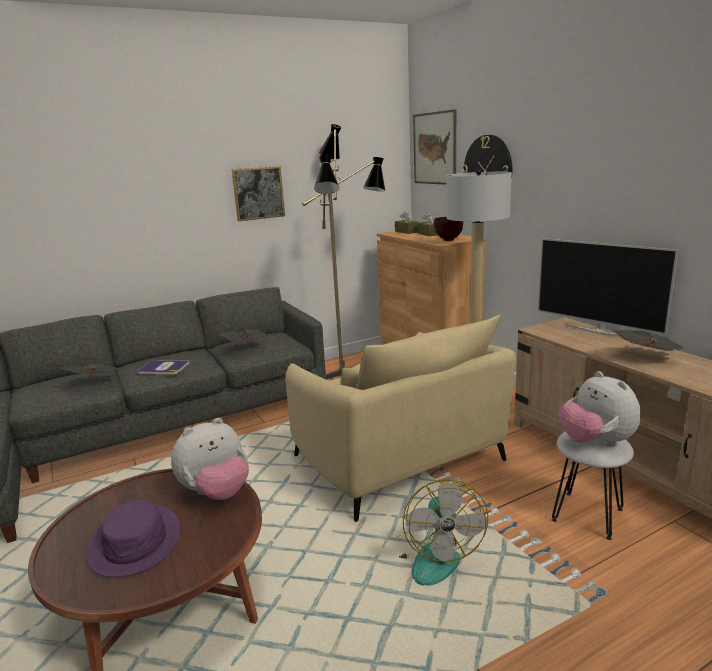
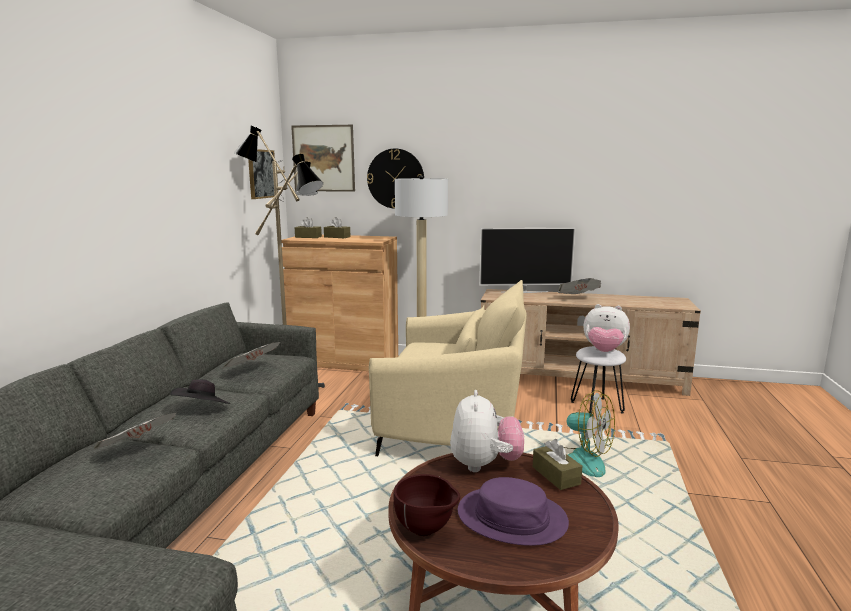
camera: 50 degrees left, 5 degrees down
(163, 368) = (202, 410): book -> black hat
(228, 533) = (556, 475): none -> brown tissue box
(258, 193) = (188, 195): picture -> picture (261, 174)
(449, 240) = (375, 239): brown bowl -> brown bowl (426, 531)

